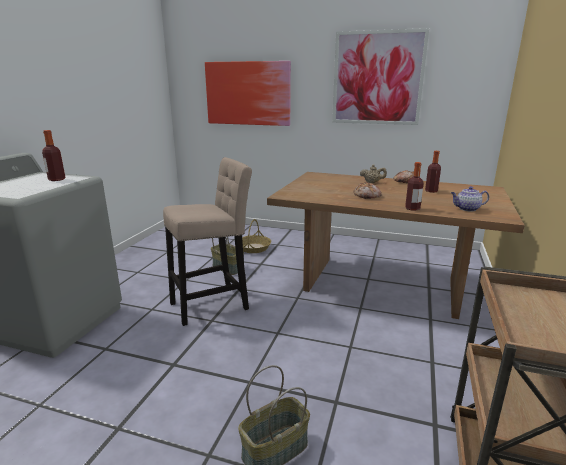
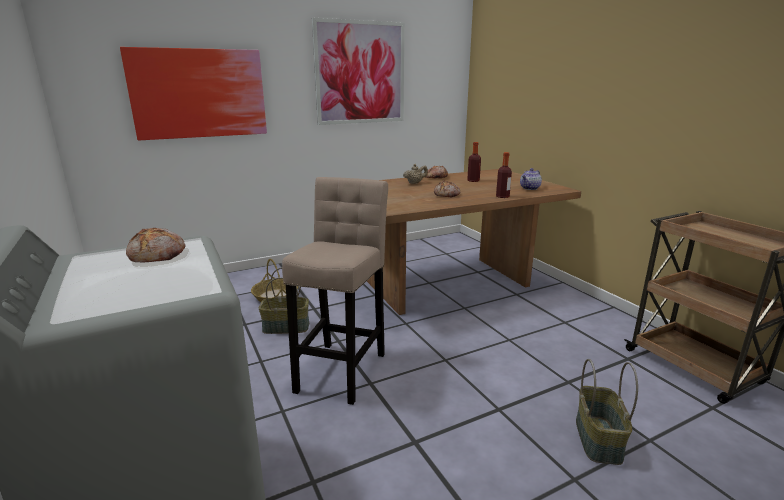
camera: 45 degrees left, 0 degrees up
(57, 179) = (158, 255): bottle -> bread

